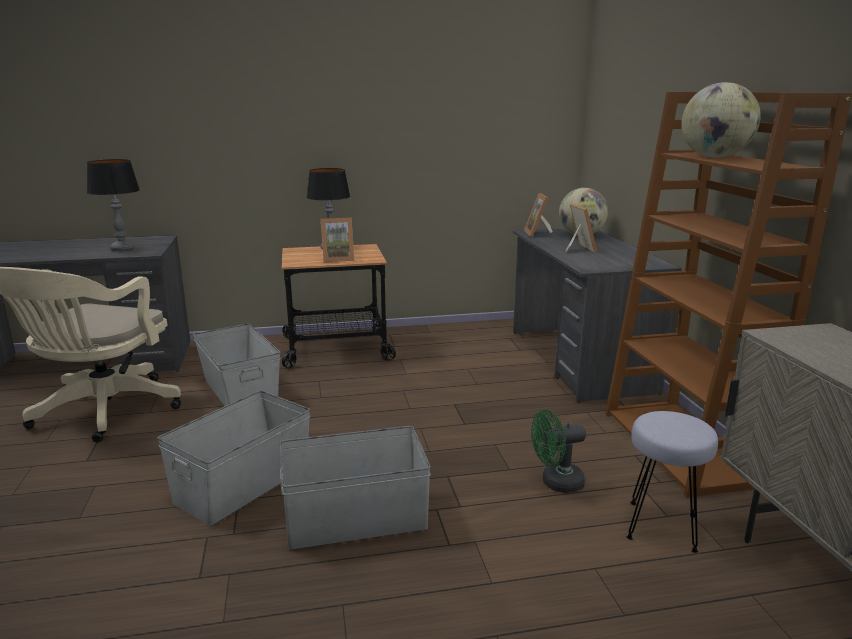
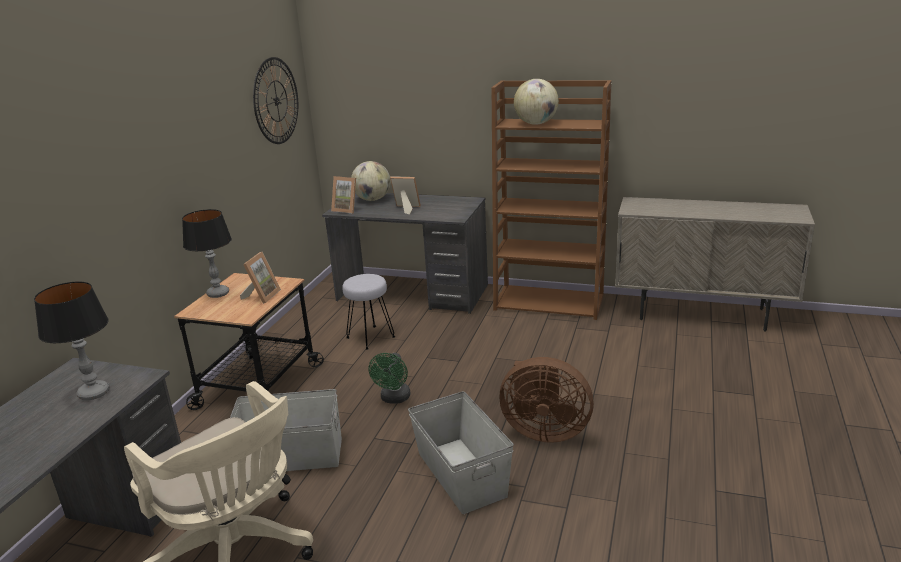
camera: 60 degrees left, 5 degrees up
(356, 519) = (544, 431): grey storage box -> brown fan
(516, 101) = (276, 101): none -> wall clock
(556, 483) = (556, 351): green fan -> green fan (394, 399)
(660, 526) = (615, 336): grey stool -> grey stool (370, 338)

